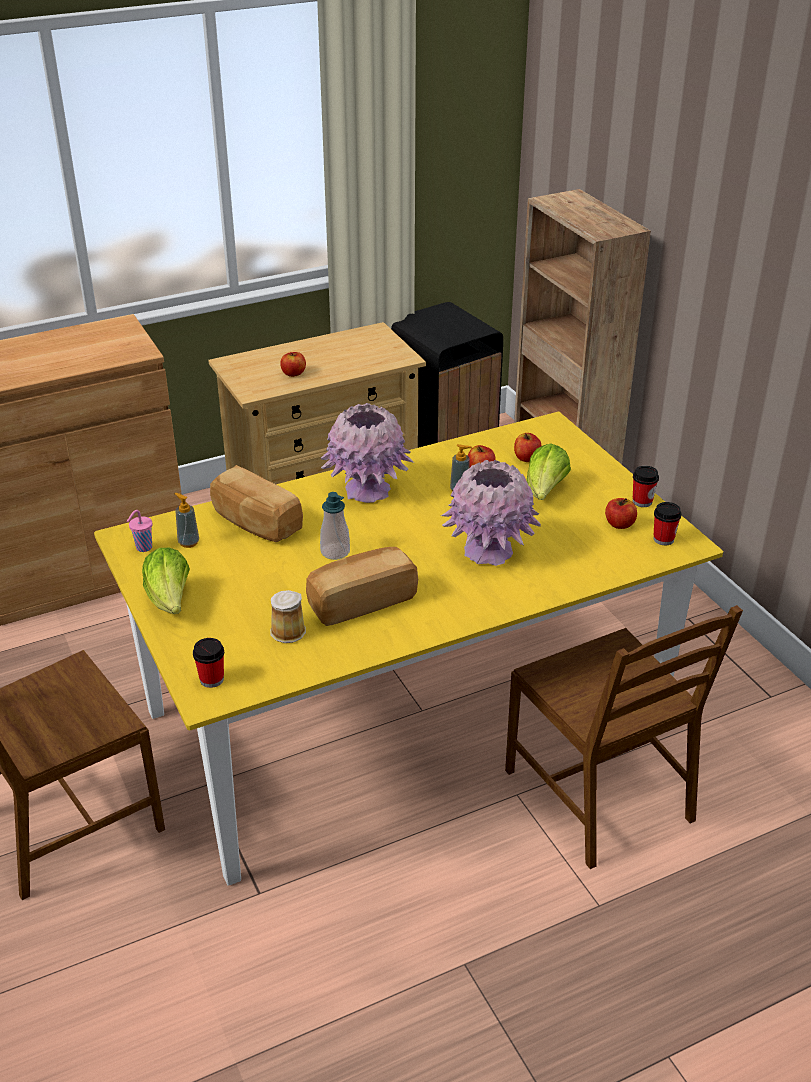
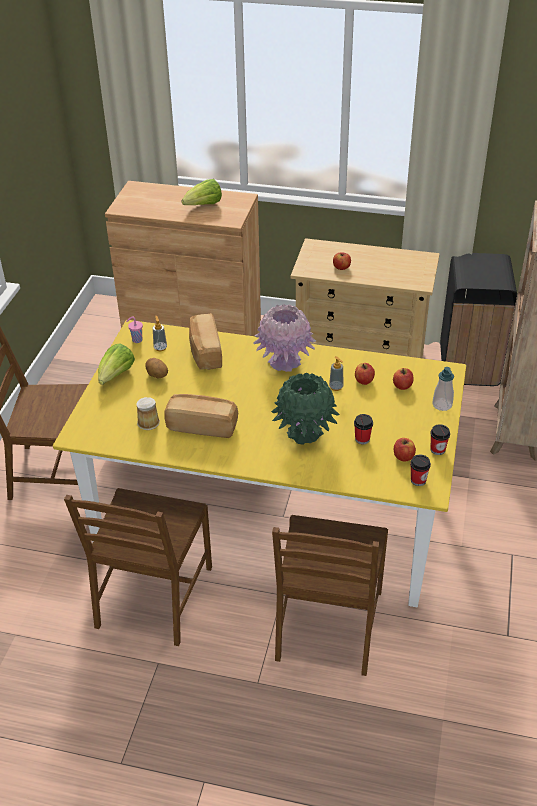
camera: 40 degrees right, 5 degrees up
(212, 679) = (87, 428): cup -> cup (362, 439)
(227, 575) = (157, 376): none -> potato
(335, 552) = (224, 390): soap dispenser -> soap dispenser (442, 405)
(371, 893) = (153, 597): none -> brown chair
(489, 551) = (305, 433): pink vase -> green vase
(545, 491) = (385, 413): lettuce -> lettuce (204, 206)

